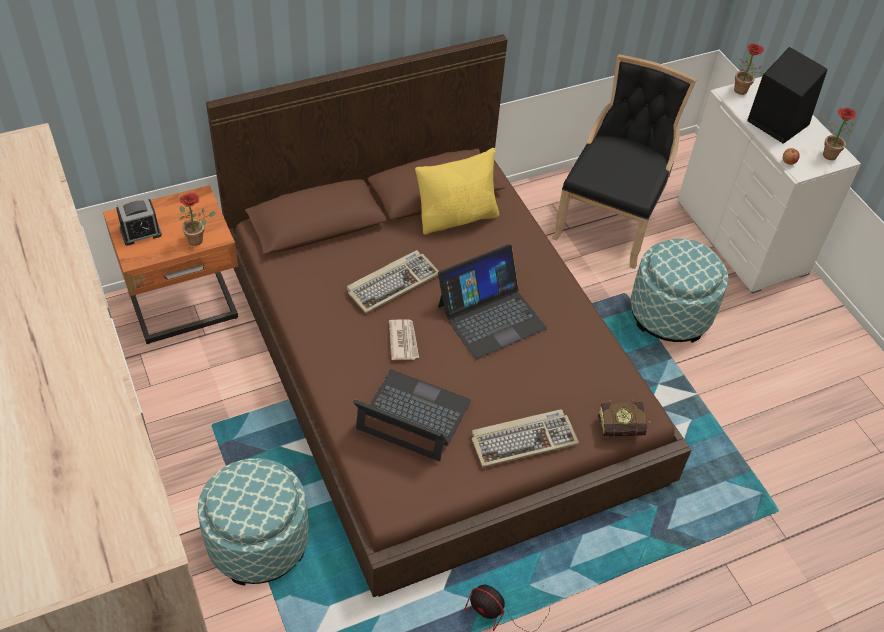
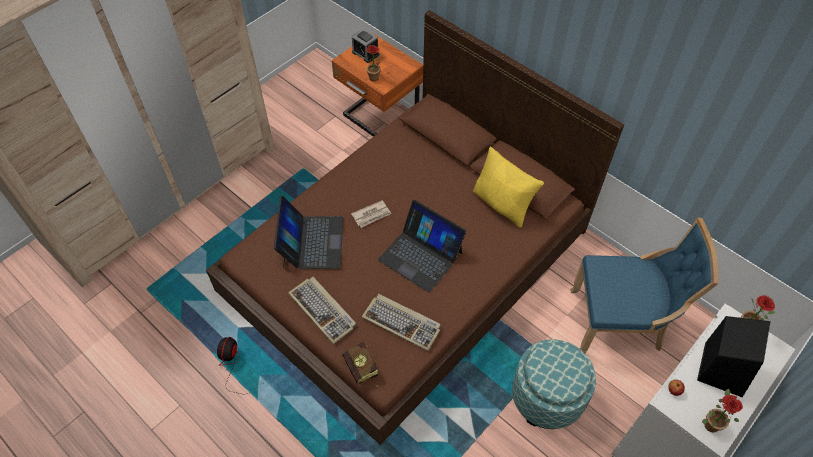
camera: 70 degrees right, 5 degrees up
(258, 542) = (235, 223): ottoman -> none
(393, 283) = (418, 191): keyboard -> keyboard (402, 323)
(610, 220) = (619, 323): black chair -> blue chair

